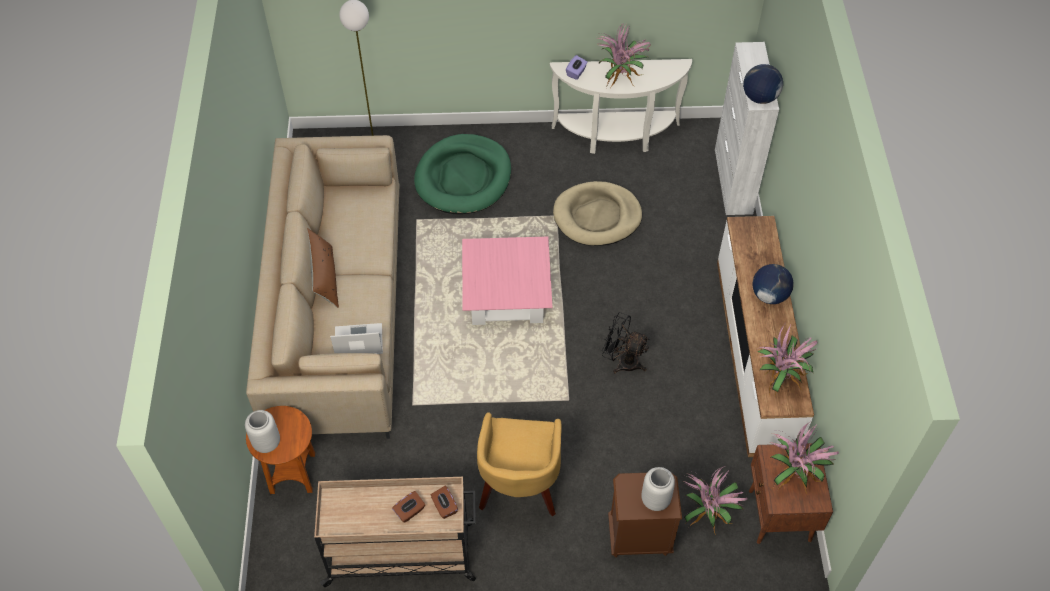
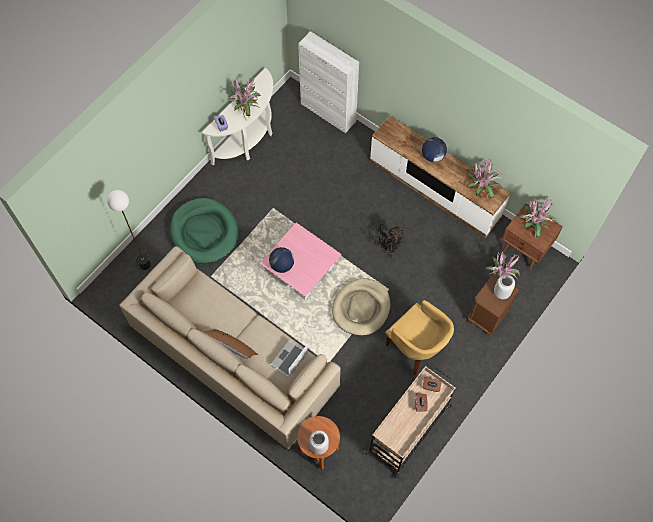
camera: 50 degrees left, 10 degrees up
(597, 216) = (291, 190): beige dog bed -> beige dog bed (361, 308)
(759, 98) = (344, 63): globe -> globe (282, 265)

